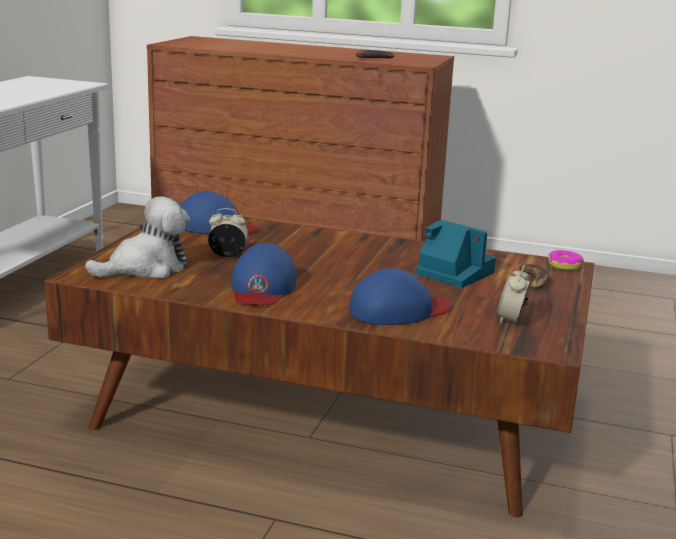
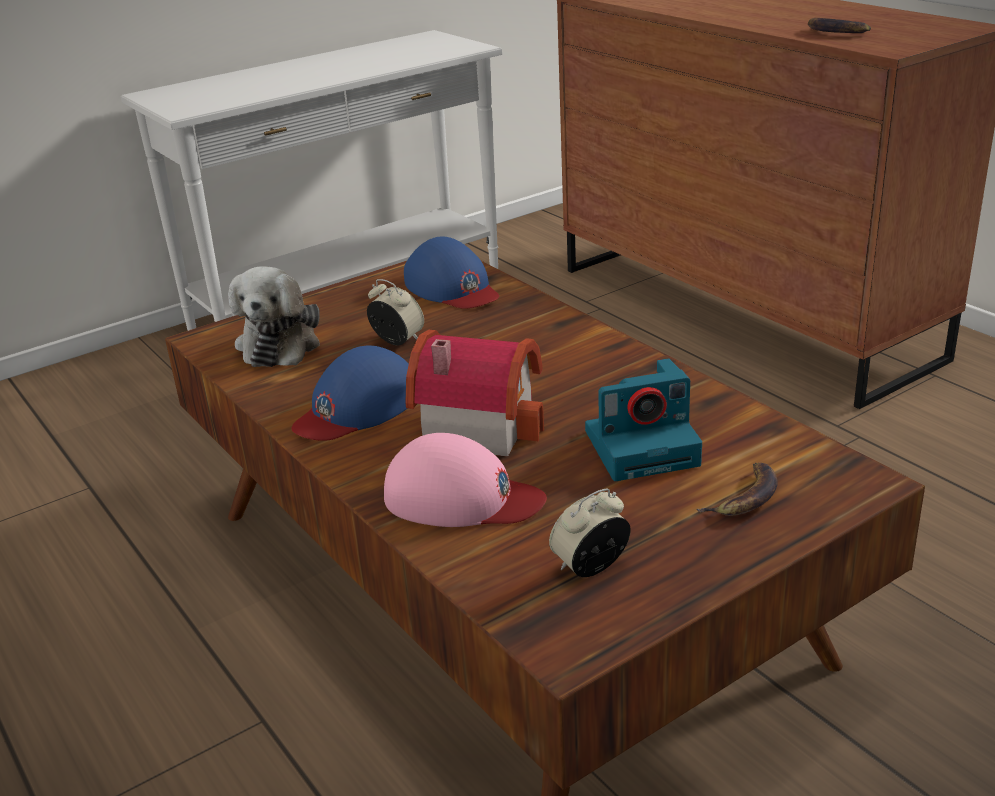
camera: 40 degrees right, 10 degrees up
(146, 268) = (280, 343): plush toy -> plush toy turned 90 degrees clockwise
(349, 281) = (478, 424): none -> toy house
(399, 310) = (461, 498): blue cap -> pink cap
(453, 273) = (643, 446): camera -> camera turned 90 degrees clockwise
(565, 266) = (855, 479): donut -> none

